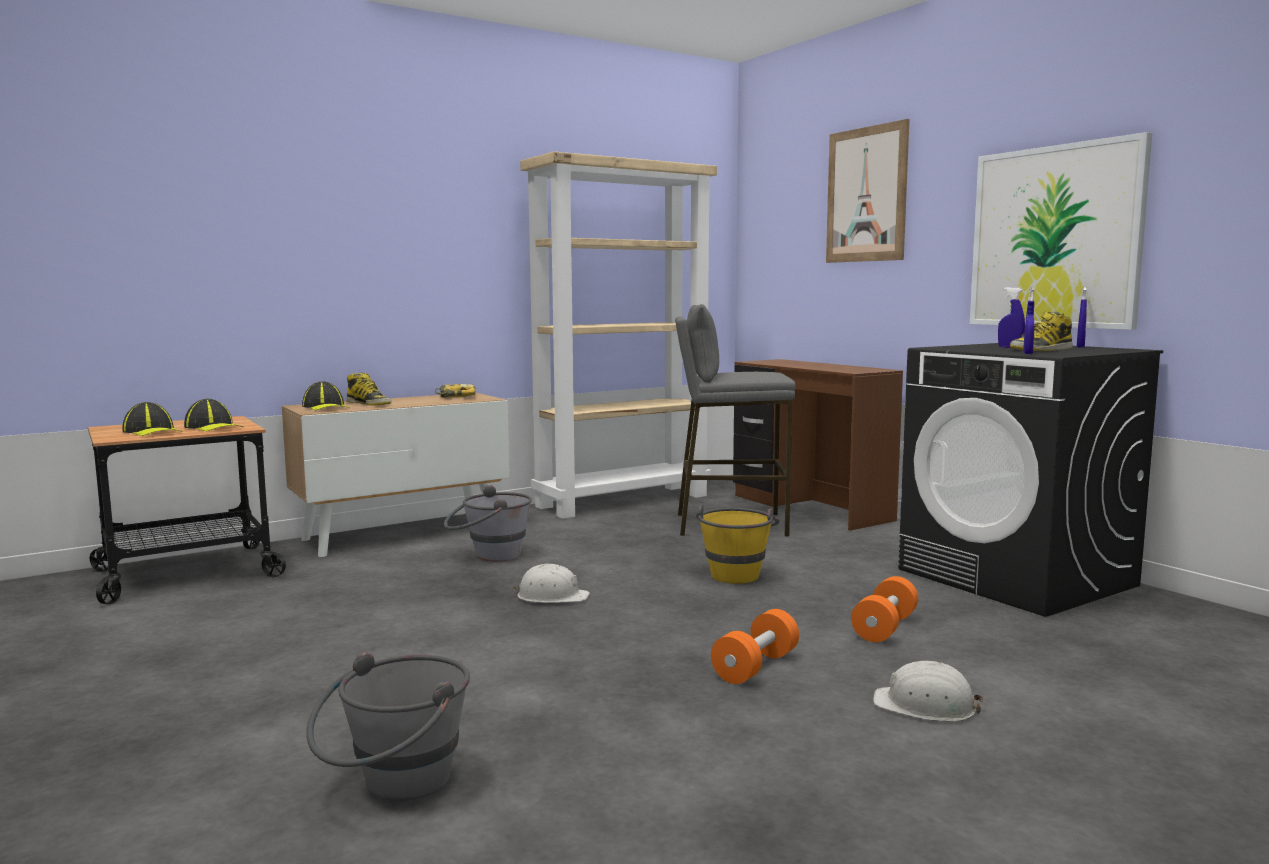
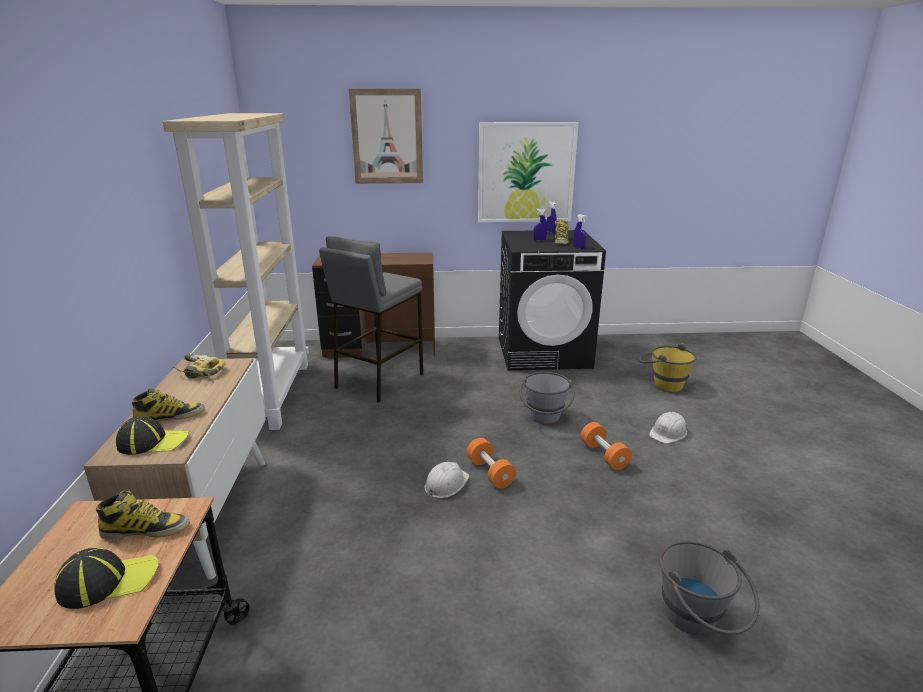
camera: 60 degrees left, 15 degrees up
(214, 427) = (146, 530): cap -> boot
(488, 556) = (328, 486): grey bucket -> grey bucket (544, 419)
(735, 572) = (466, 411): yellow bucket -> yellow bucket (662, 383)
(884, 628) = (579, 405): orange dumbbell -> orange dumbbell (490, 473)

